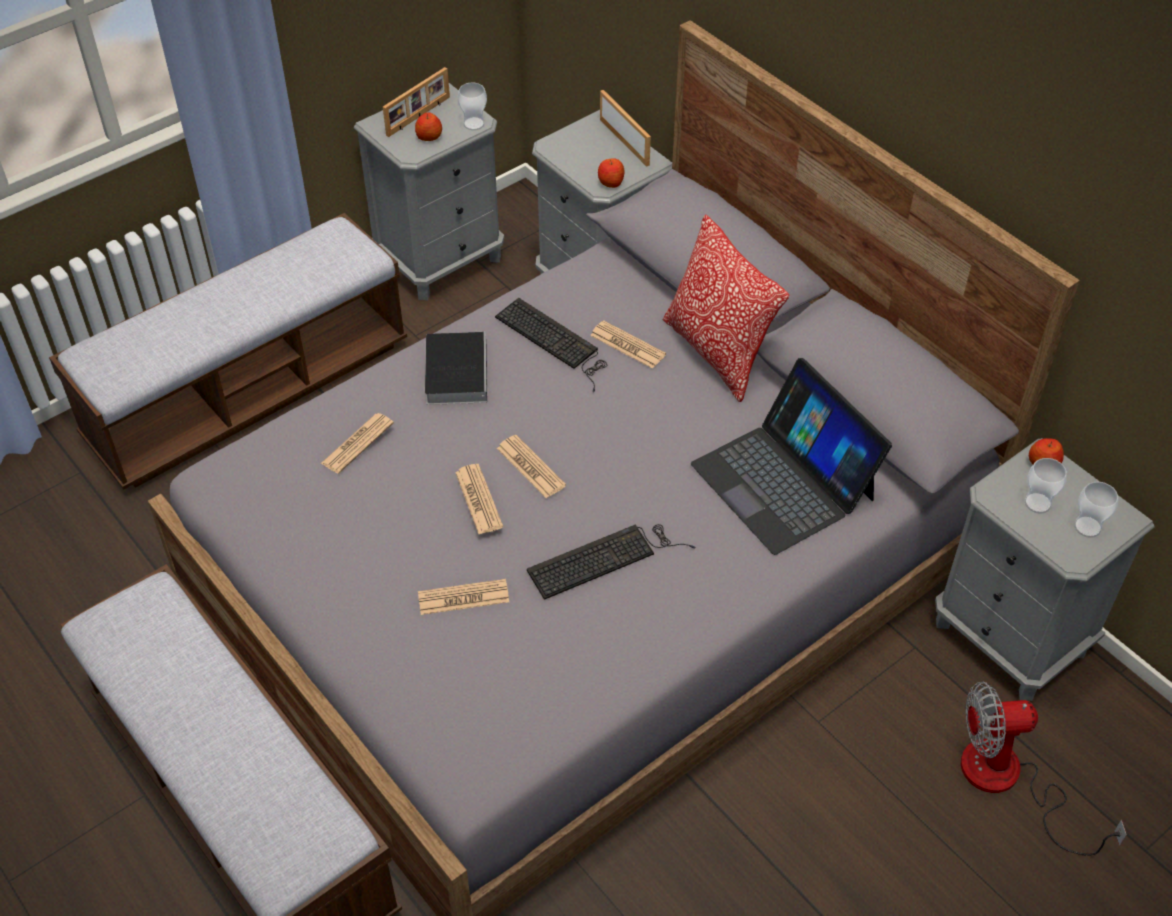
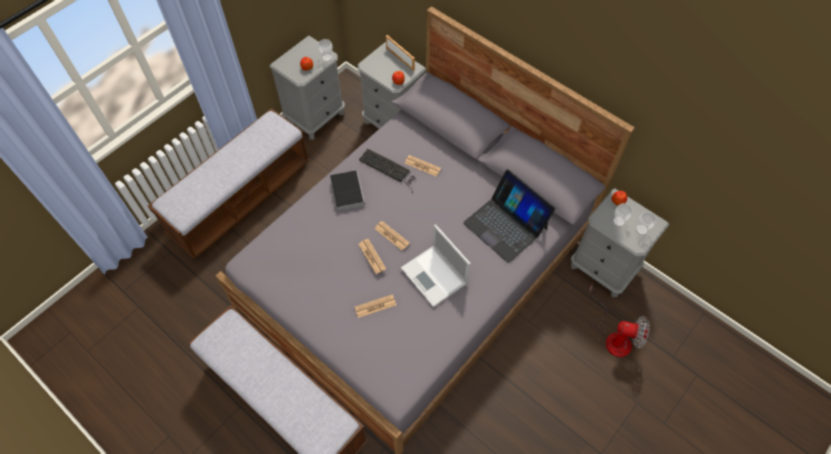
camera: 10 degrees left, 10 degrees up
(357, 443) = (310, 236): newspaper -> none
(419, 116) = (300, 57): picture frame -> none
(606, 558) = (435, 276): keyboard -> laptop
(717, 353) = (463, 164): pillow -> none
(1008, 782) = (613, 336): fan -> fan turned 150 degrees counterclockwise

